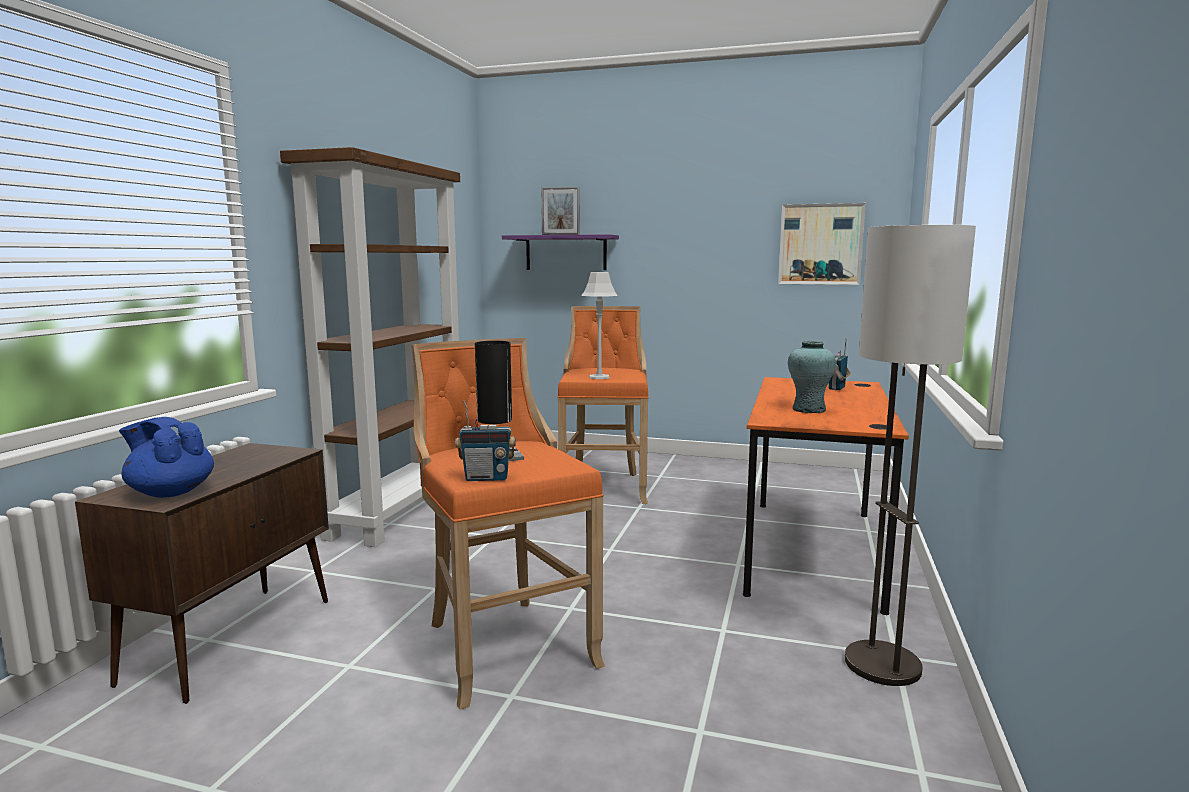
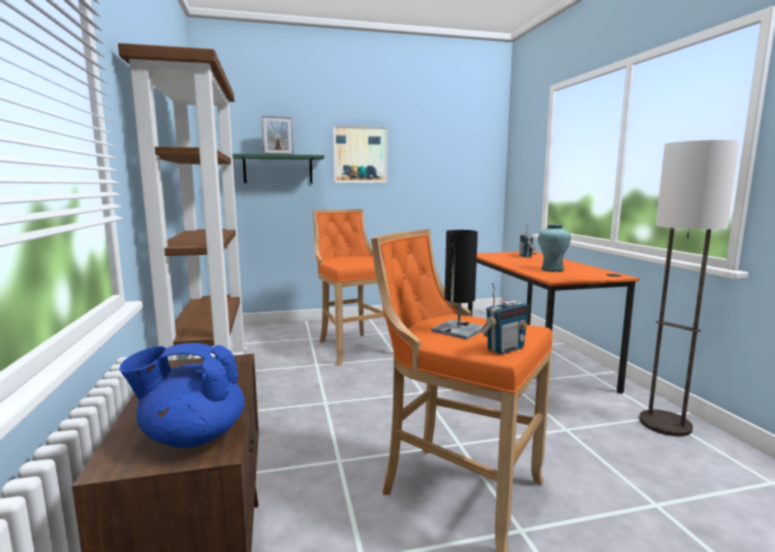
camera: 30 degrees left, 0 degrees up
(566, 252) = (278, 169): purple shelf -> green shelf
(599, 377) = (358, 263): grey table lamp -> none
(820, 244) = (458, 165): picture -> picture (360, 154)

